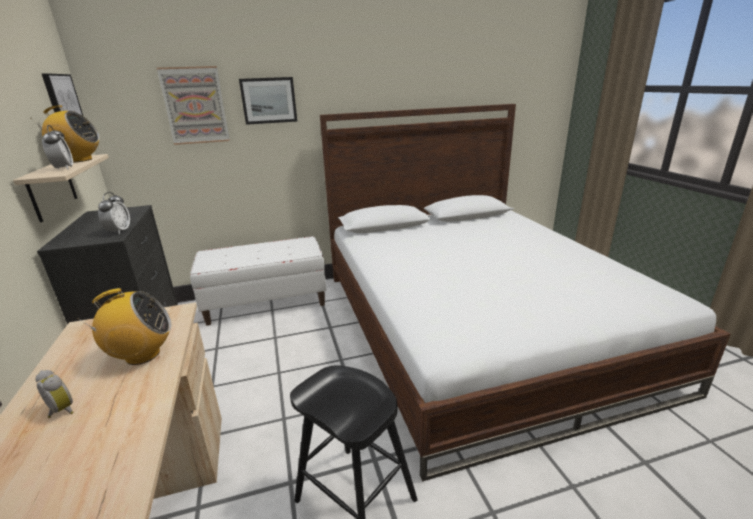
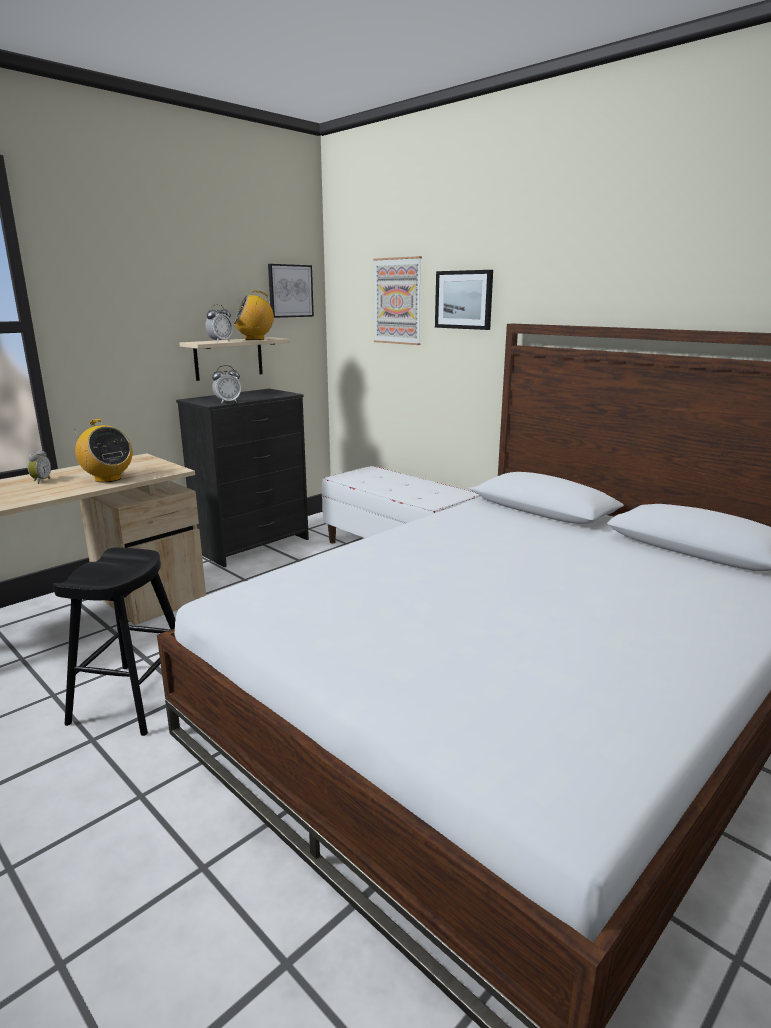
camera: 60 degrees right, 5 degrees down
(79, 160) = (255, 339): radio -> radio turned 105 degrees clockwise

